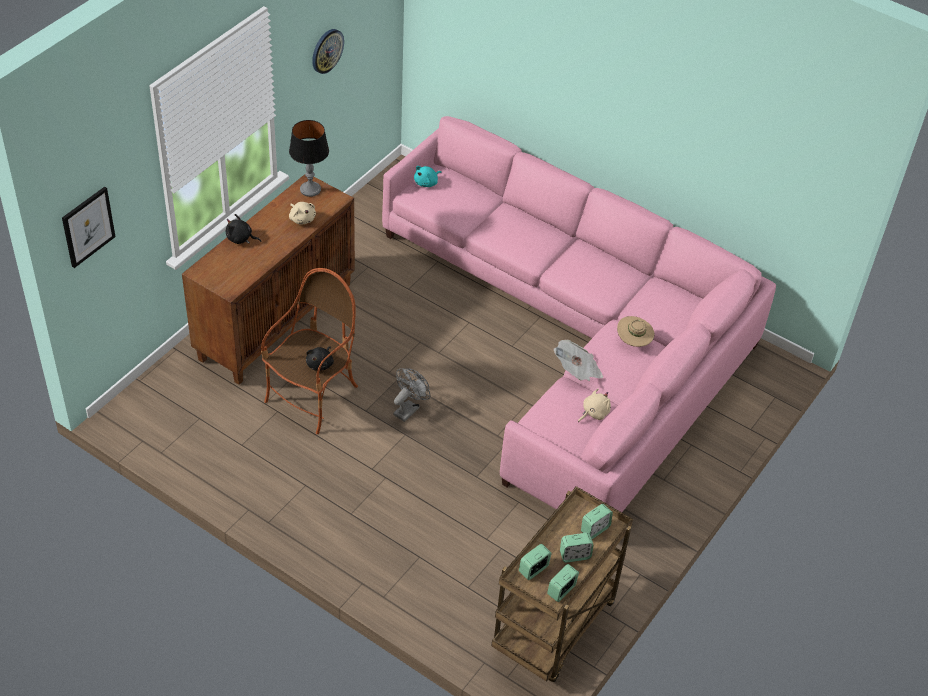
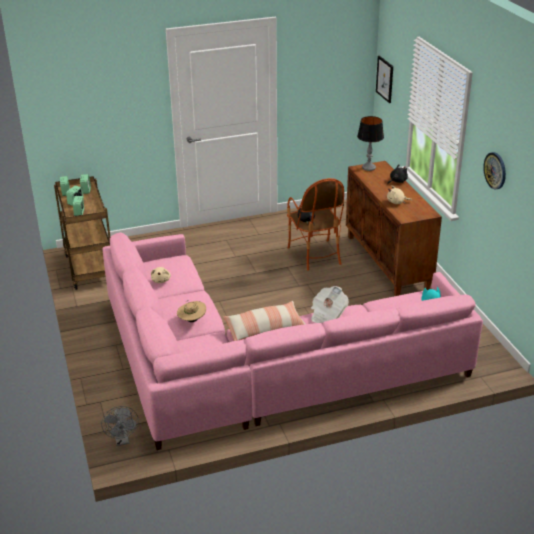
camera: 130 degrees right, 15 degrees down
(310, 190) = (422, 212): table lamp -> table lamp (368, 167)
(408, 408) = (272, 280): grey fan -> grey fan (122, 440)
(577, 371) = (197, 289): newspaper -> newspaper (327, 314)
(587, 281) = (264, 328): none -> pillow

